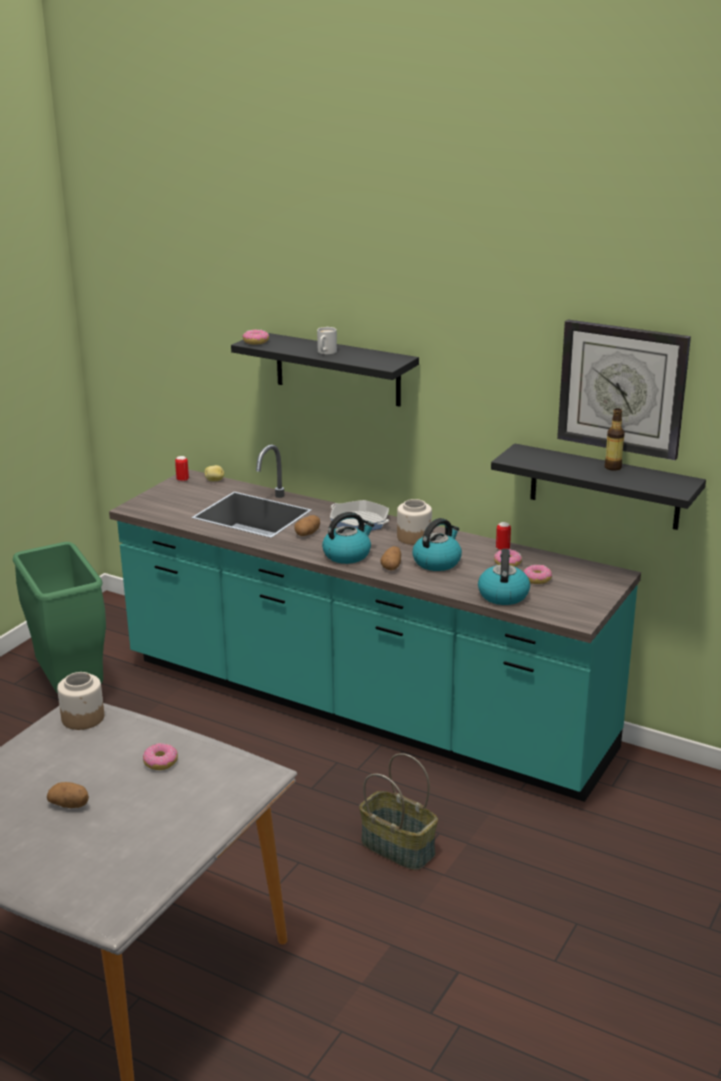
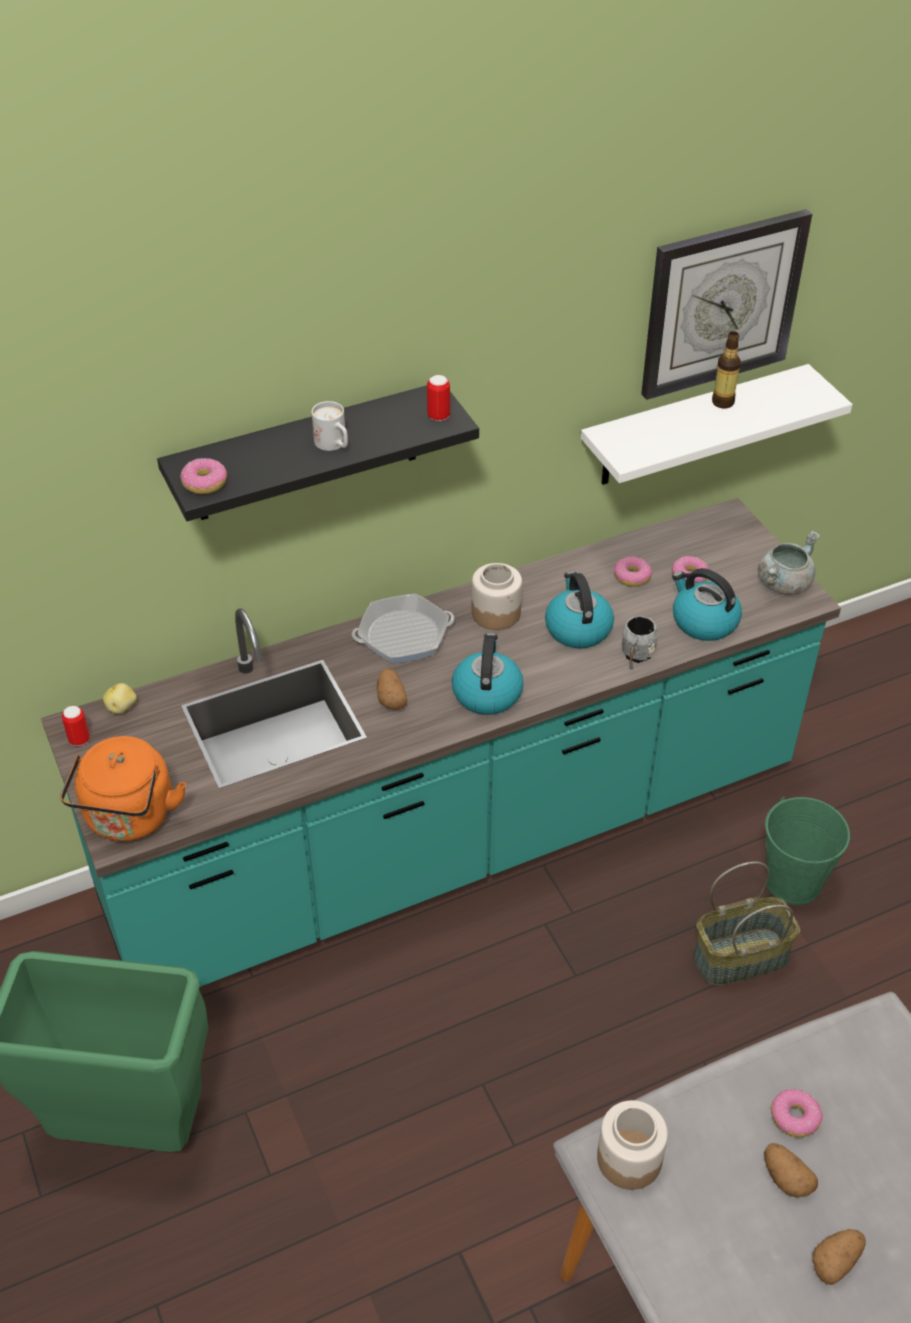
camera: 55 degrees left, 20 degrees up
(147, 506) = (129, 819): none -> orange kettle
(392, 566) = (555, 671): potato -> potato (785, 1178)
(439, 584) = (635, 656): none -> grey mug
(490, 848) = (793, 881): none -> green bucket
(502, 549) = (593, 561): can -> can (438, 416)
(581, 609) = (783, 583): none -> grey cooking pot
(604, 487) = (693, 426): black shelf -> white shelf

